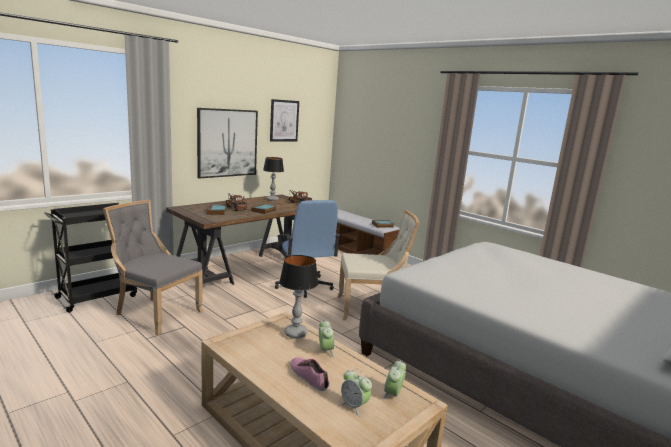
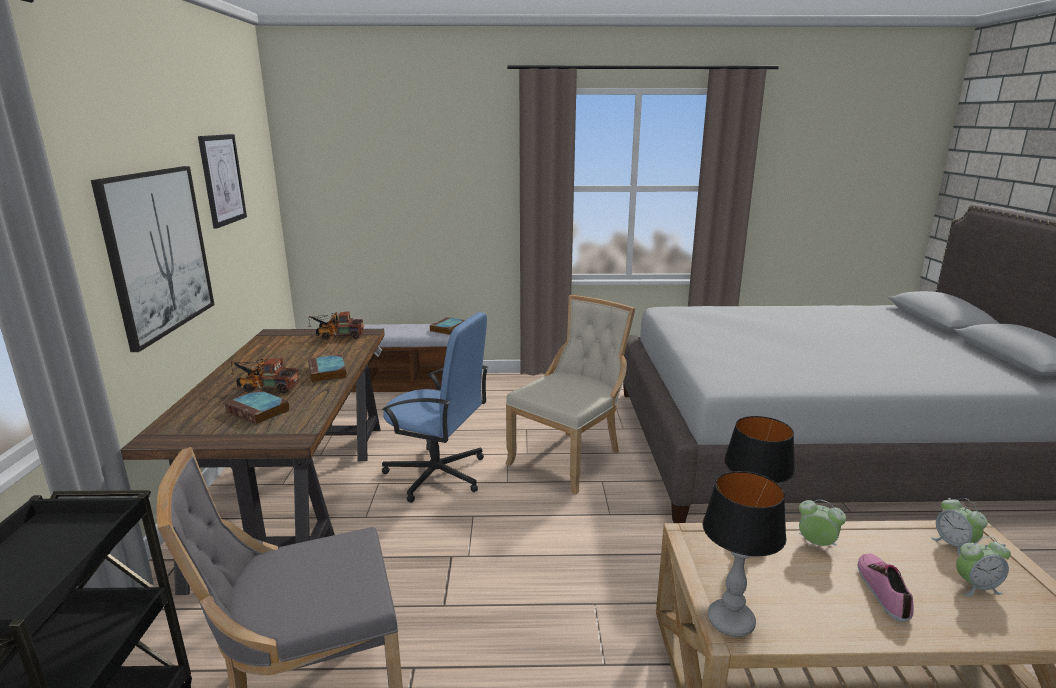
camera: 45 degrees left, 5 degrees up
(272, 199) = (280, 345): table lamp -> table lamp (730, 621)
(309, 376) = (883, 590): shoe -> shoe turned 90 degrees clockwise

